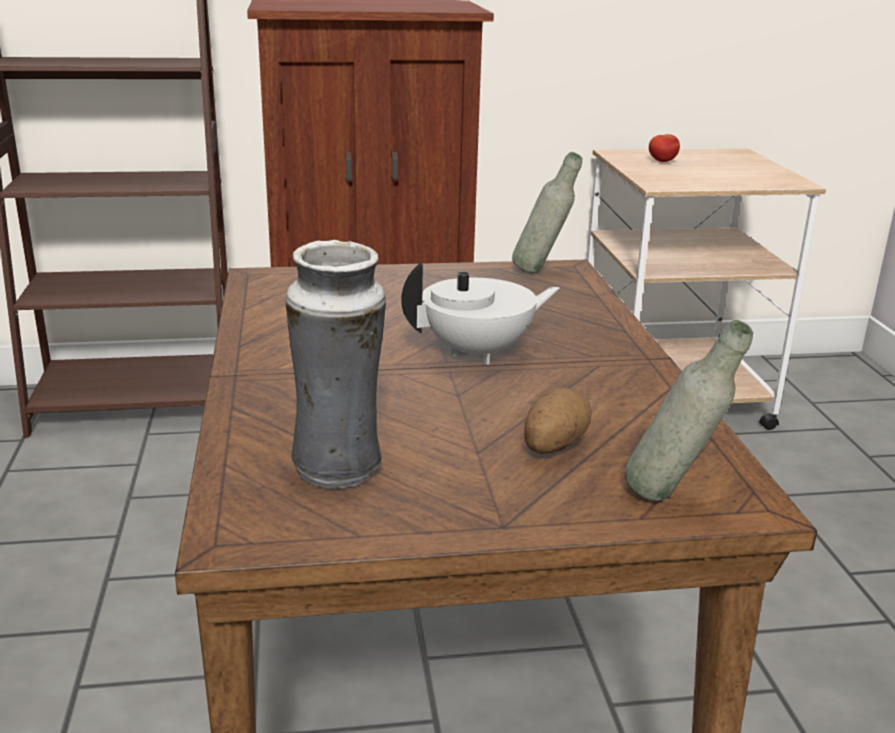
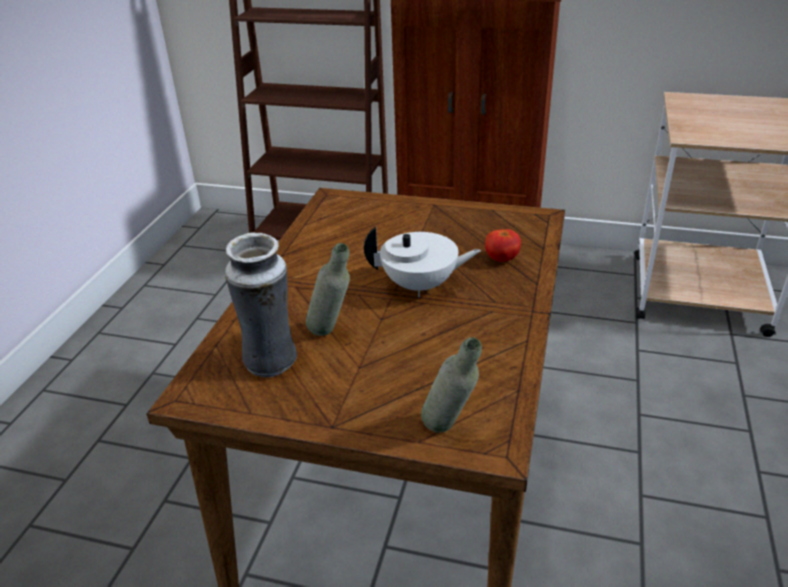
camera: 25 degrees right, 10 degrees up
(542, 272) = (520, 218): grey bottle -> grey bottle (332, 334)
(552, 445) = (408, 372): potato -> none
(662, 161) = (712, 110): tomato -> tomato (501, 259)

